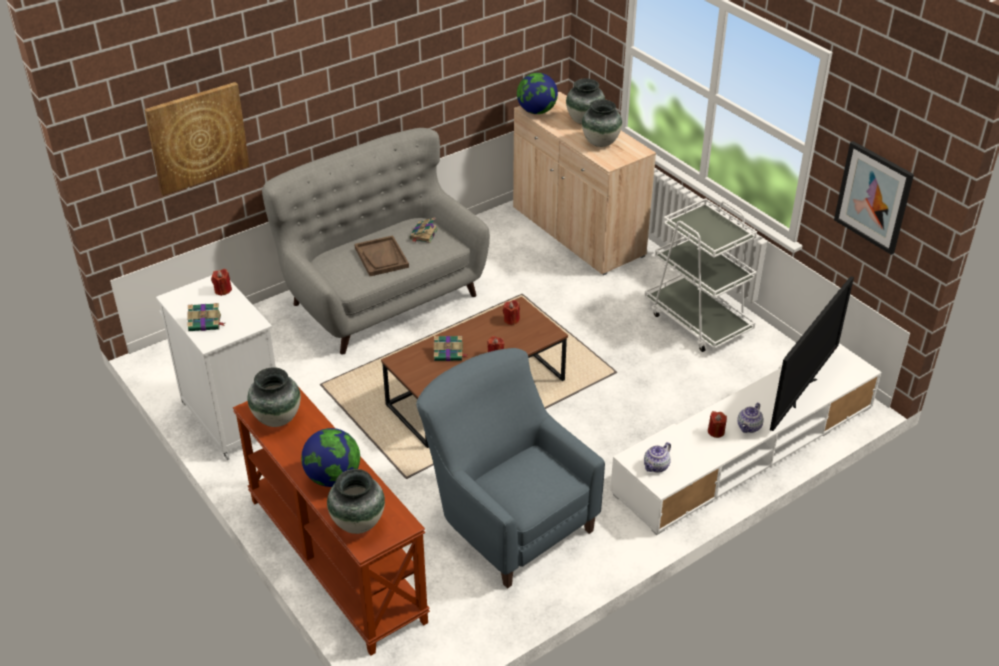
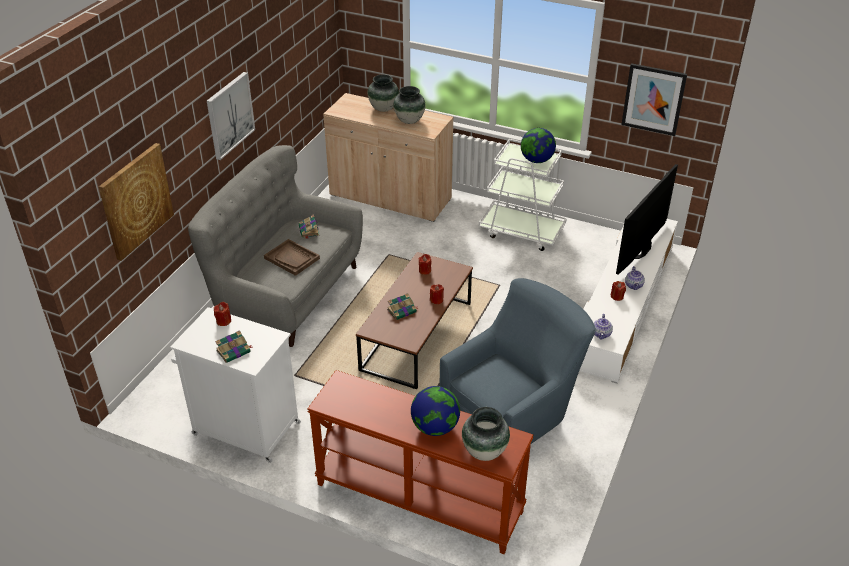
camera: 30 degrees left, 0 degrees up
(277, 419) = (352, 402): vase -> none
(358, 76) = (230, 115): none -> picture
(507, 519) = (513, 415): blue armchair -> blue armchair turned 120 degrees clockwise
(536, 111) = (342, 111): globe -> globe (536, 160)
(801, 391) = (643, 250): television -> television turned 150 degrees counterclockwise

